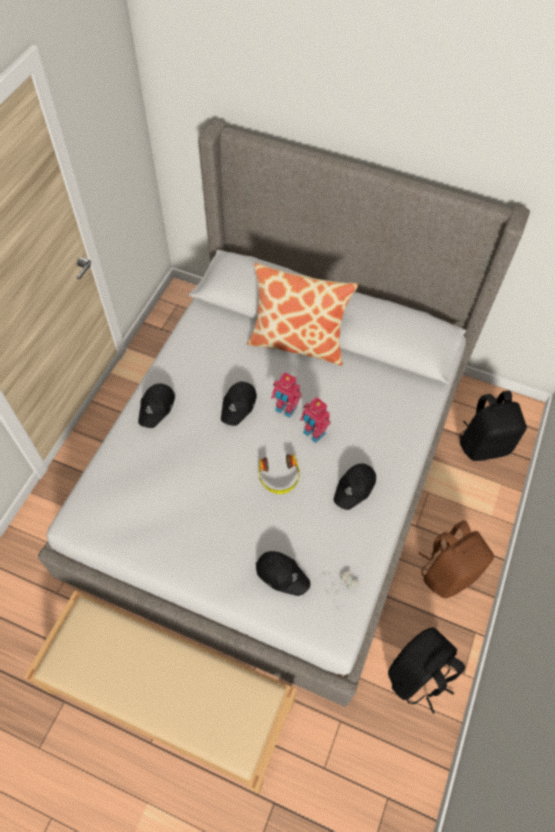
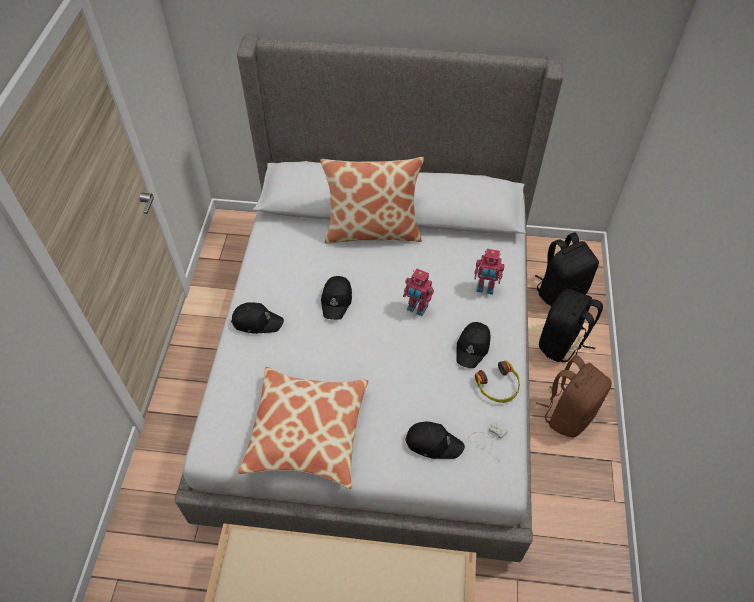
camera: 15 degrees left, 5 degrees down
(157, 407) = (257, 321): black cap -> black cap turned 90 degrees counterclockwise
(167, 530) = (307, 432): none -> pillow
(279, 477) = (398, 355): headphones -> headphones (498, 386)
(285, 409) = (382, 293): toy robot -> toy robot (485, 288)
(418, 676) = (574, 515): black backpack -> black backpack (562, 344)

